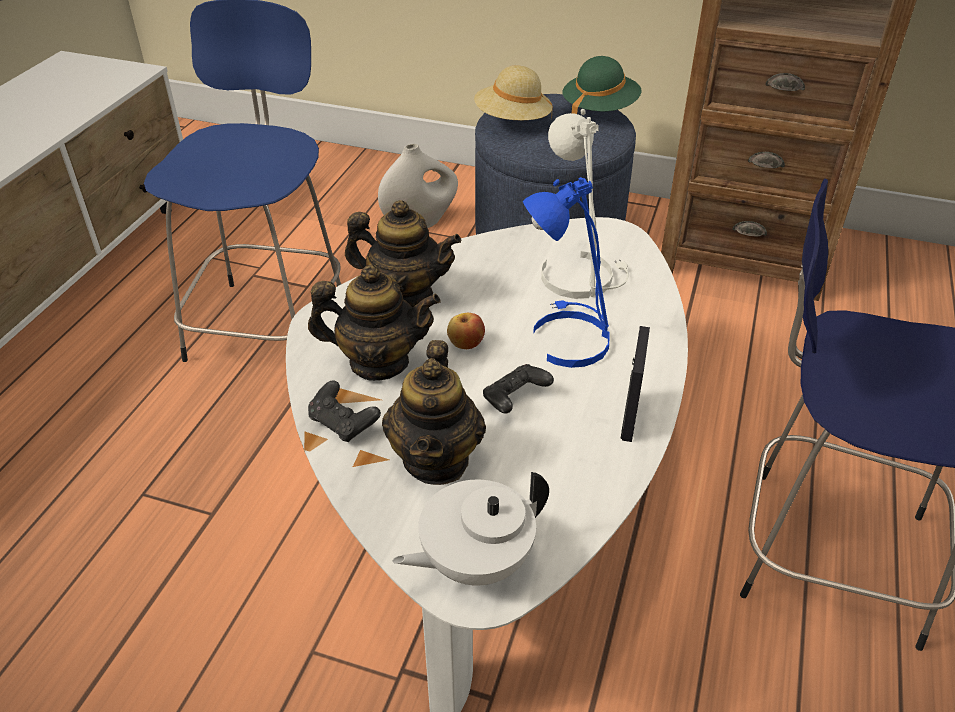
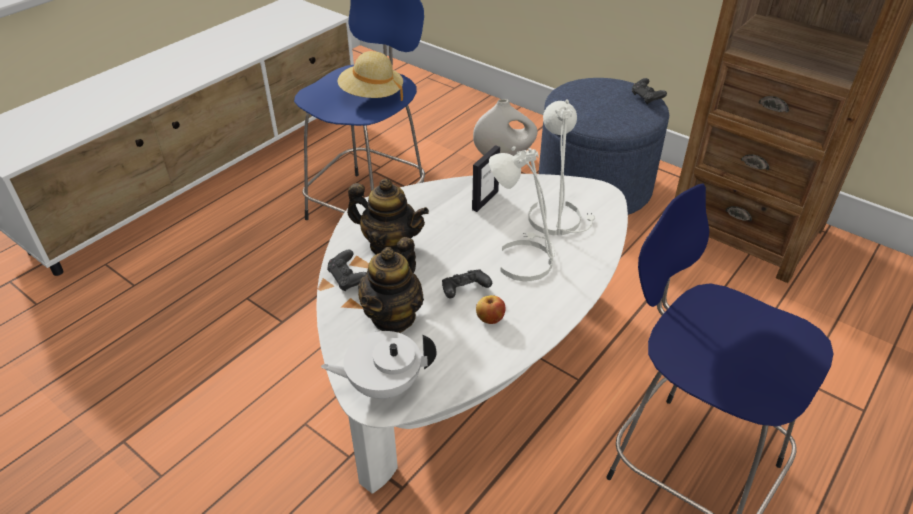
camera: 20 degrees right, 0 degrees up
(405, 294) = (430, 205): teapot -> none
(466, 344) = (452, 247): apple -> apple (490, 319)
(512, 121) = (575, 96): beige hat -> beige hat (371, 96)
(567, 337) = (524, 259): blue table lamp -> white table lamp
(599, 109) = (646, 98): green hat -> black game controller
(629, 416) = (535, 322): picture frame -> picture frame (485, 200)

